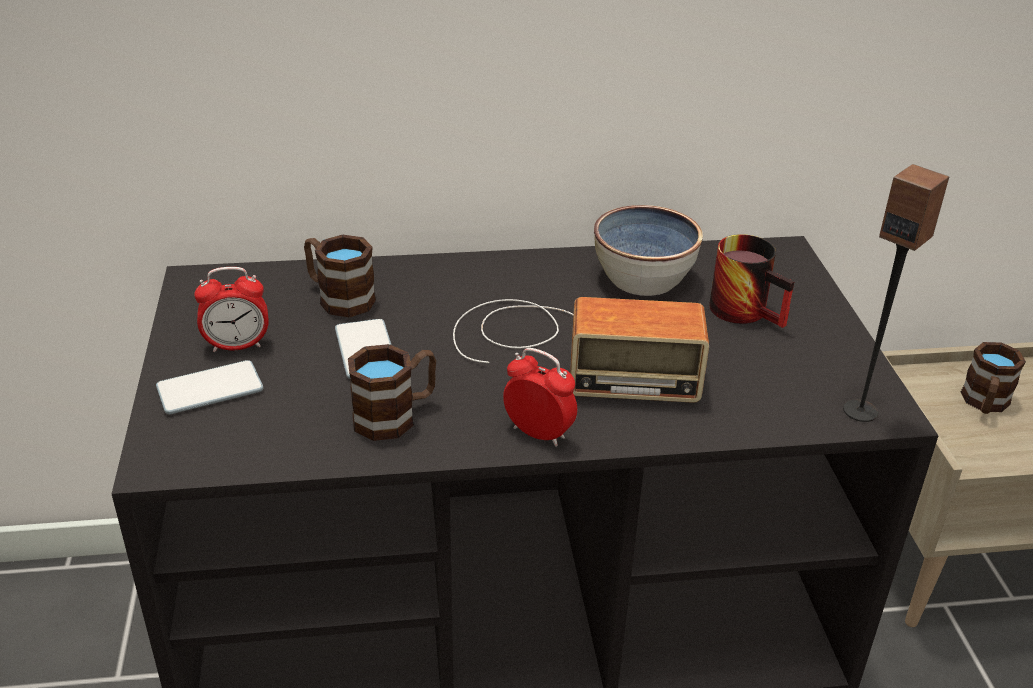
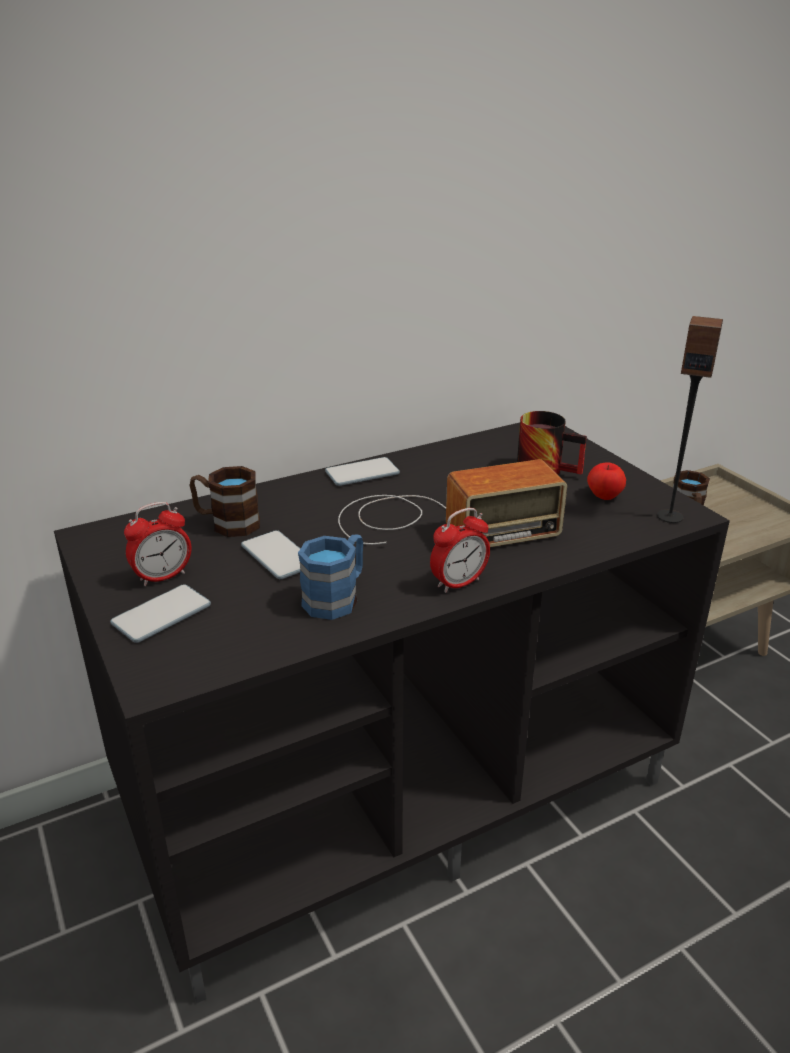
camera: 20 degrees left, 5 degrees down
(395, 415) = (337, 597): brown mug -> blue mug
(523, 267) = (362, 473): none -> phone
(538, 433) = (458, 583): alarm clock -> alarm clock turned 135 degrees clockwise
(644, 279) = (458, 464): bowl -> none
(794, 363) = (604, 496): none -> apple

